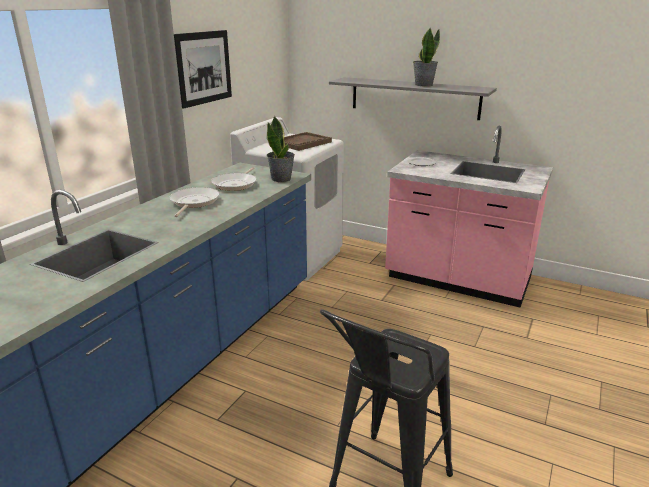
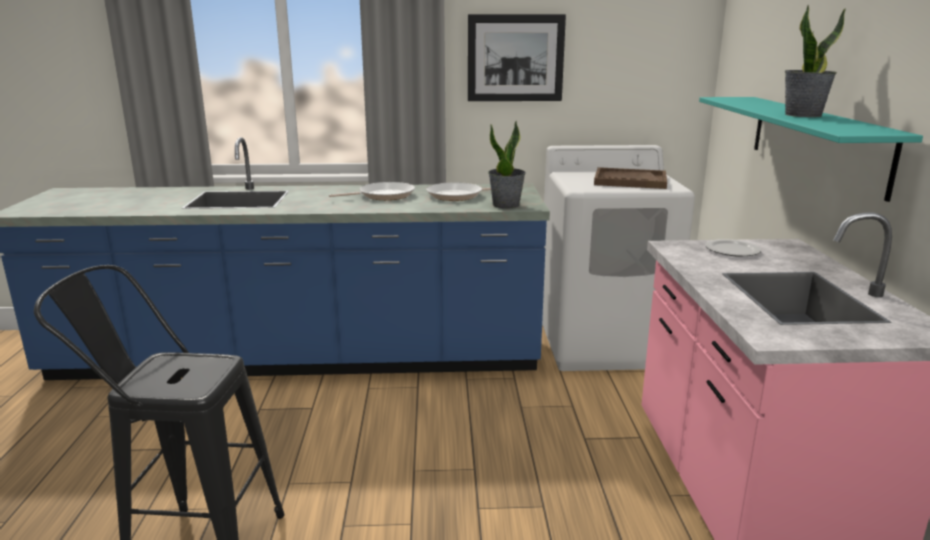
camera: 60 degrees right, 5 degrees down
(414, 98) = (816, 142): grey shelf -> turquoise shelf

